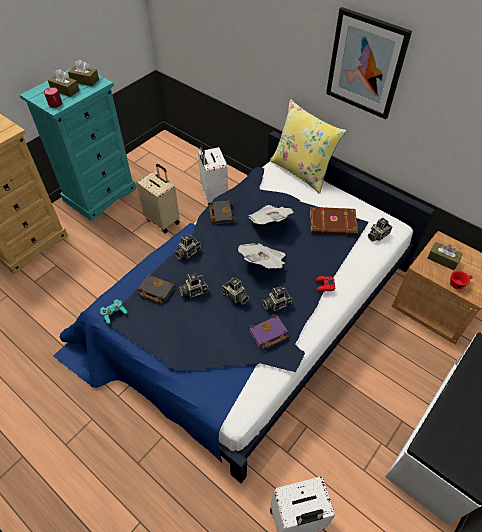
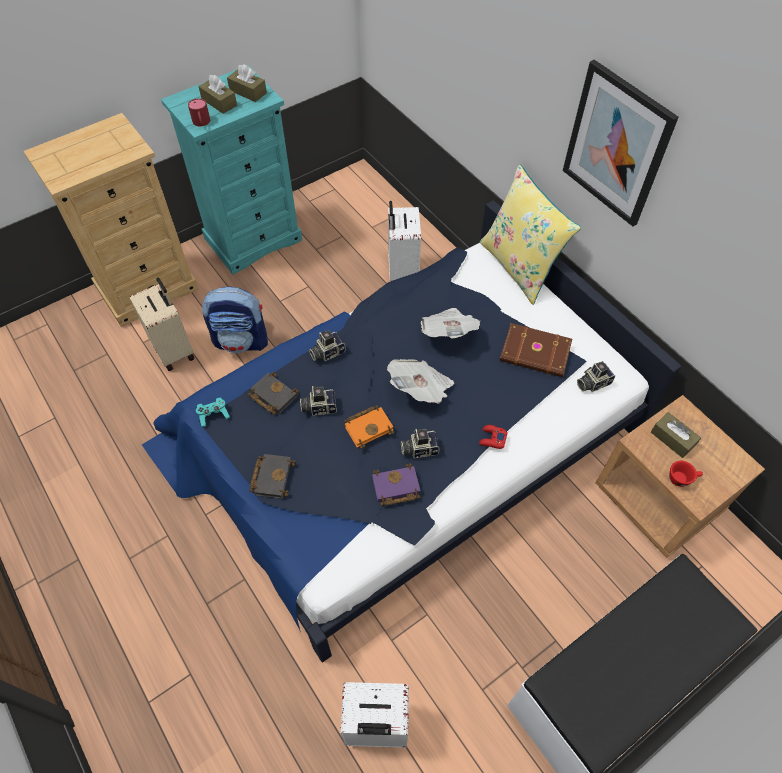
camera: 15 degrees right, 5 degrees up
(111, 265) = (242, 341): none -> backpack
(163, 220) = (325, 293): beige suitcase -> beige suitcase (174, 350)
(221, 213) = (387, 307): black book -> black book (271, 476)
(235, 296) = (369, 427): camera -> orange book

